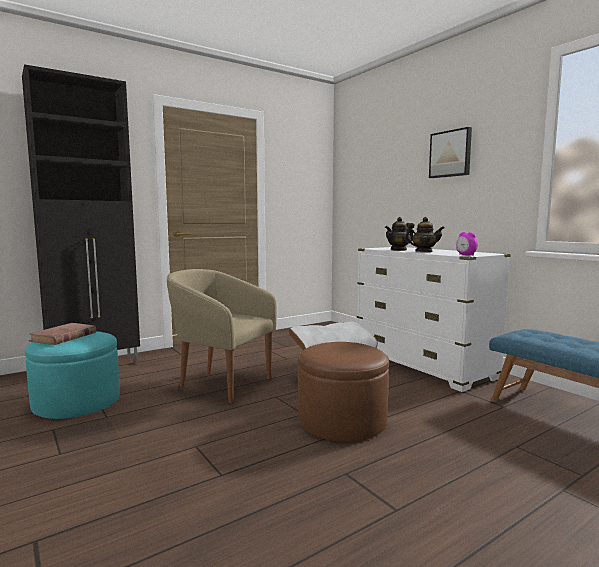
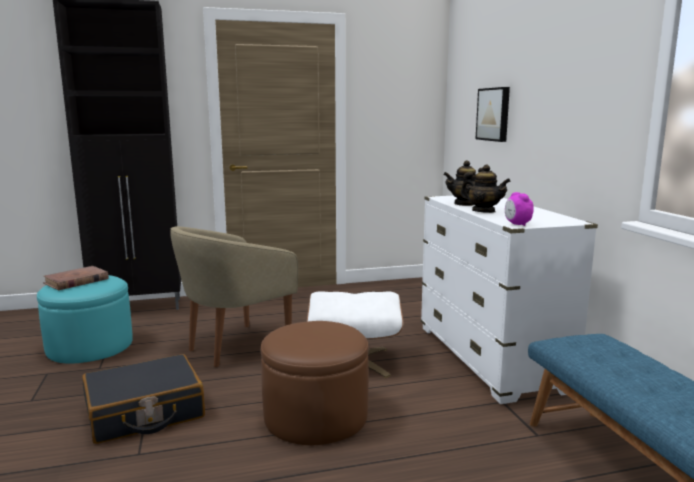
camera: 20 degrees right, 5 degrees up
(192, 443) = (145, 412): none -> black suitcase
(221, 384) = (235, 346): beige armchair -> beige armchair turned 90 degrees counterclockwise
(451, 154) = (557, 70): picture -> picture (494, 114)

